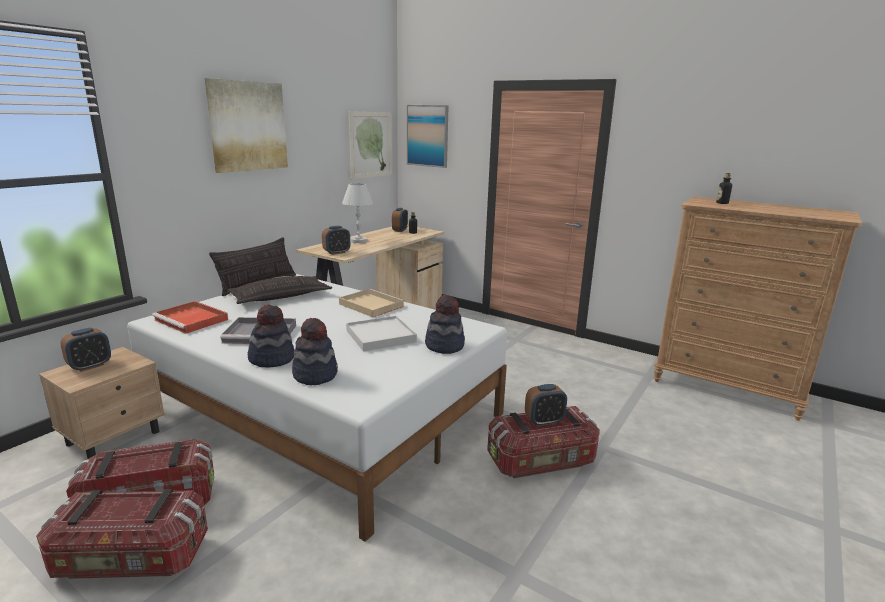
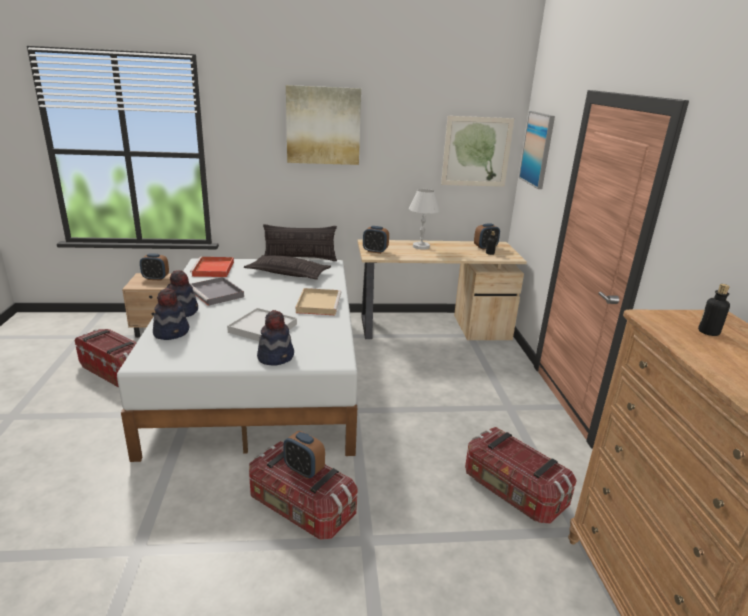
camera: 50 degrees right, 5 degrees up
(131, 559) = (67, 392): storage box -> storage box (512, 492)

